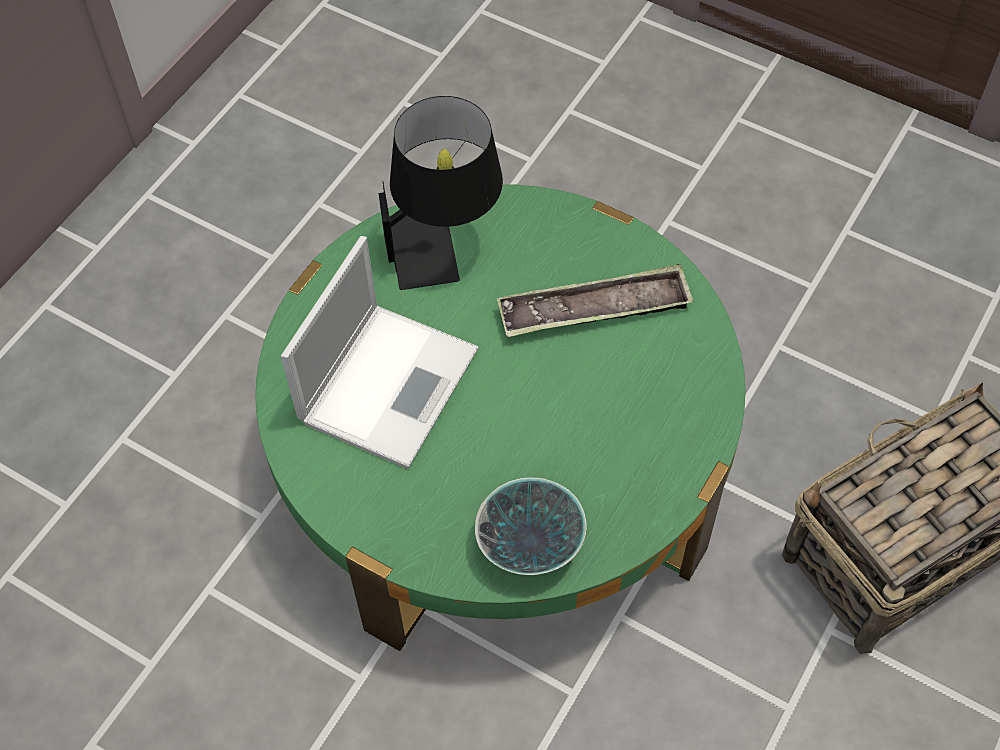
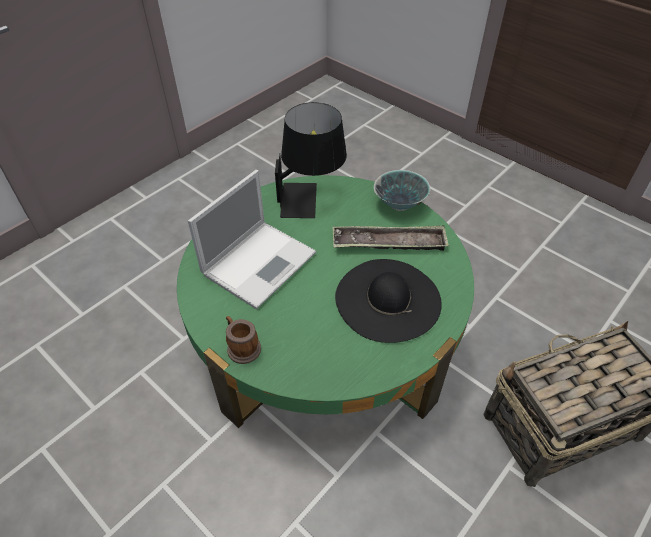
camera: 10 degrees right, 10 degrees down
(403, 537) = (242, 347): none -> mug
(531, 545) = (320, 366): bowl -> bowl (400, 204)
(612, 414) = (387, 299): none -> black hat

